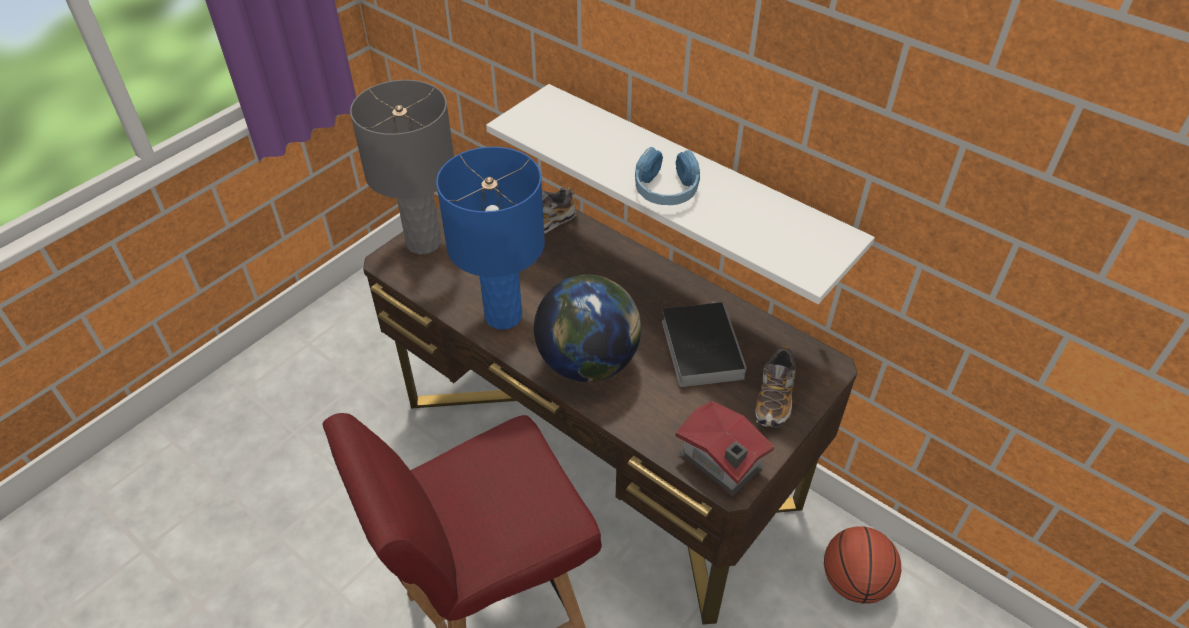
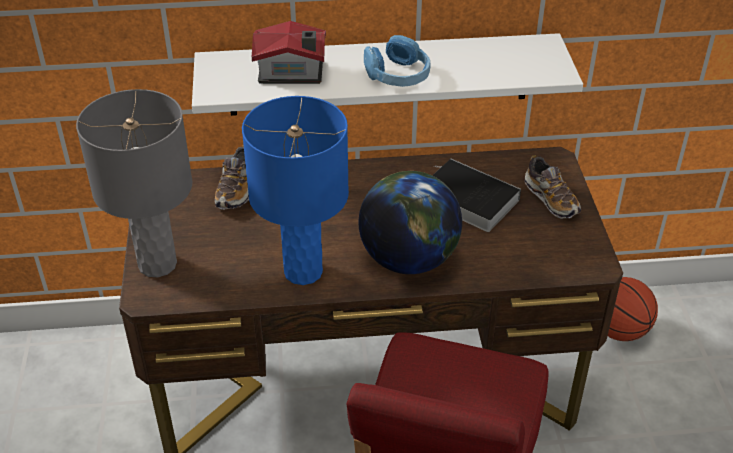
camera: 45 degrees left, 5 degrees down
(721, 464) = (575, 259): toy house -> toy house (292, 73)

